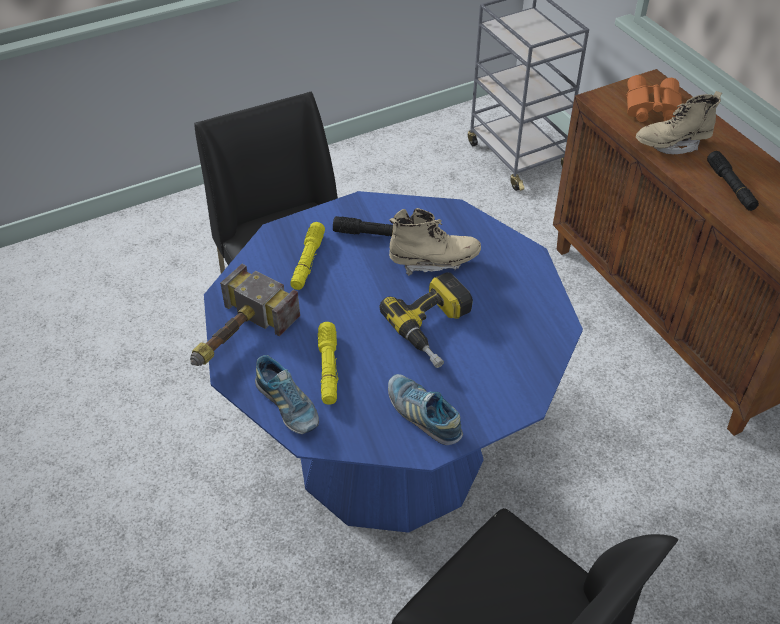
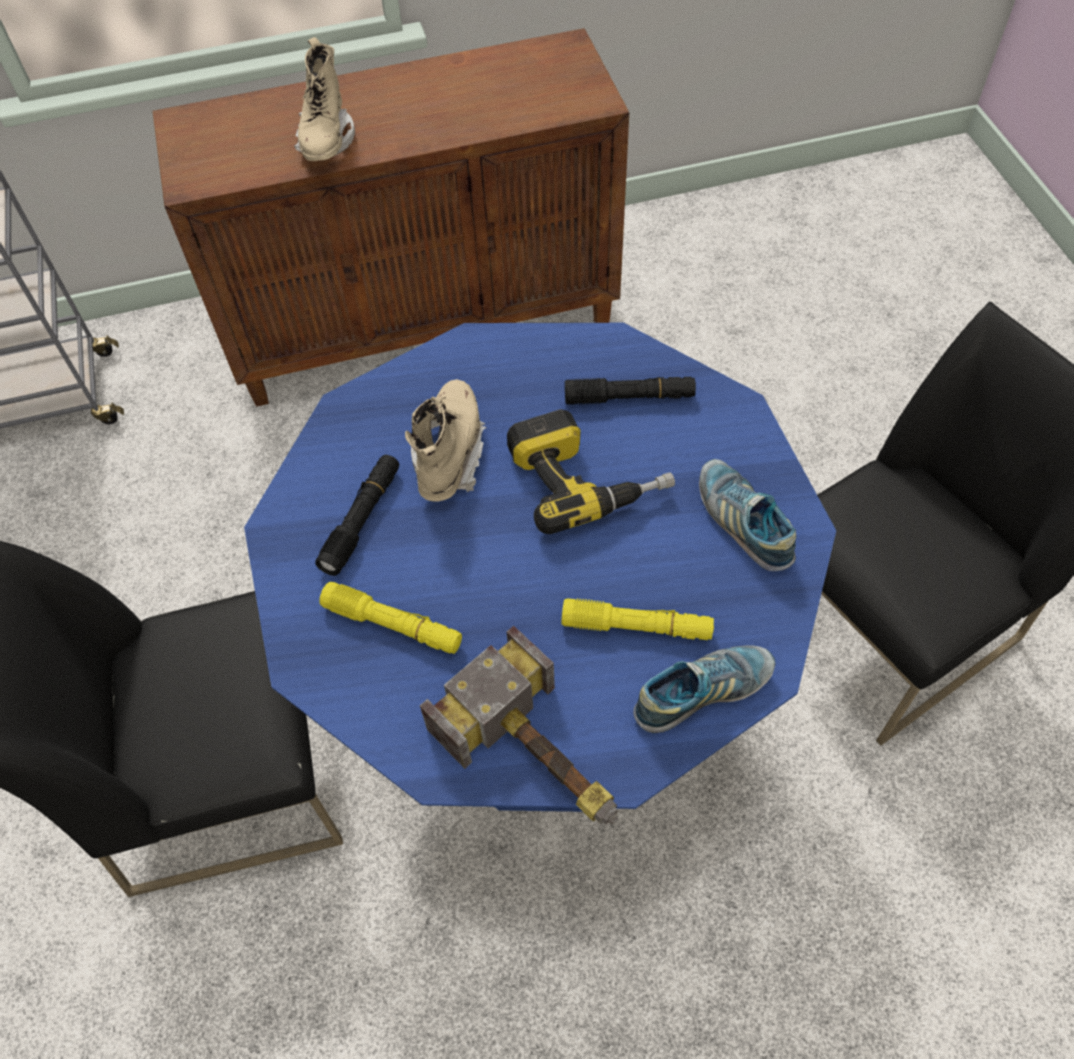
camera: 75 degrees left, 10 degrees up
(423, 415) = (743, 522): shoe -> shoe turned 90 degrees clockwise
(651, 108) = (239, 138): orange binoculars -> none
(730, 187) = (432, 114): black flashlight -> black flashlight (629, 397)

